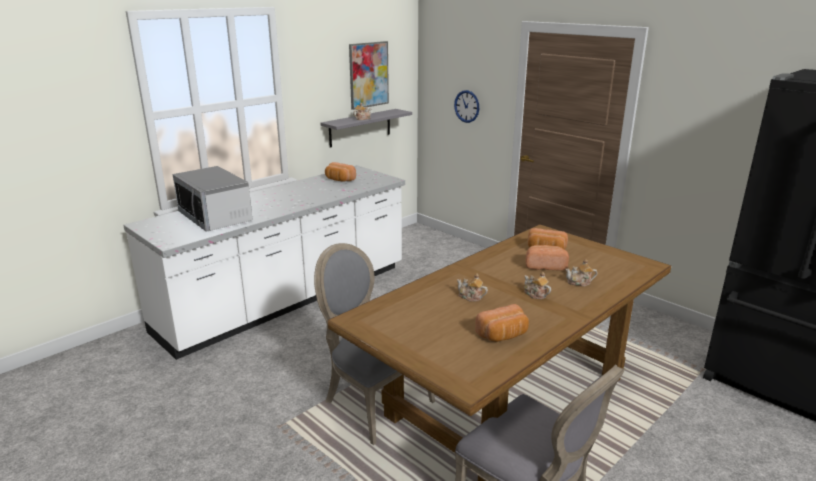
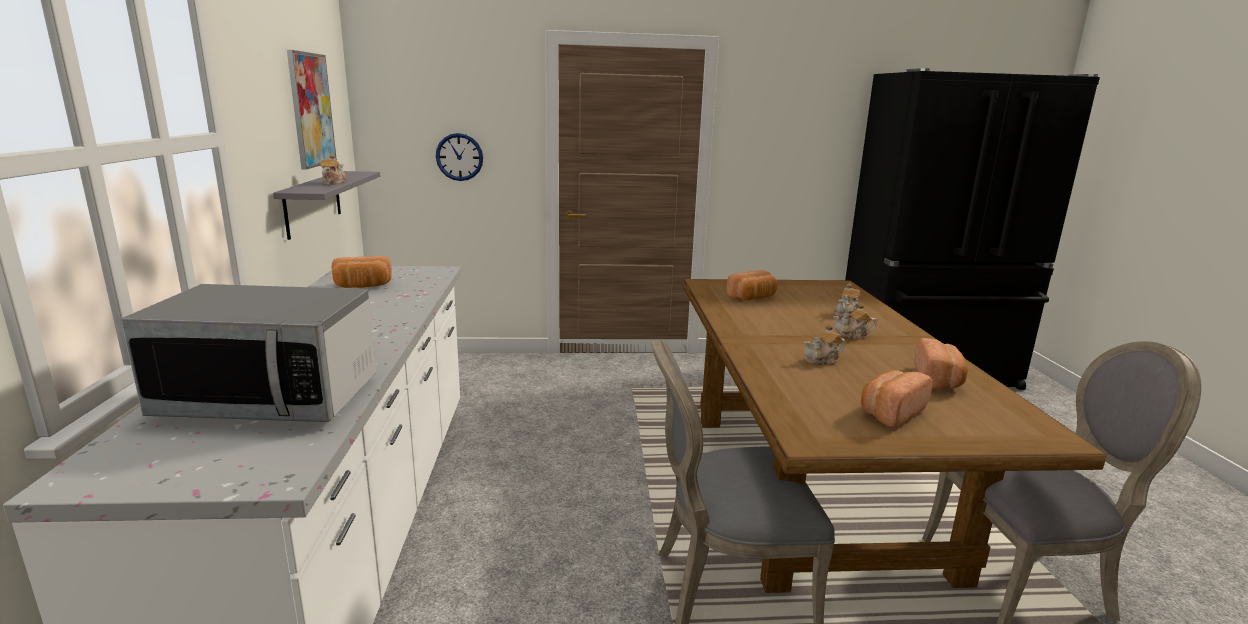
camera: 50 degrees left, 5 degrees down
(545, 266) = (789, 310): bread -> bread (890, 412)

